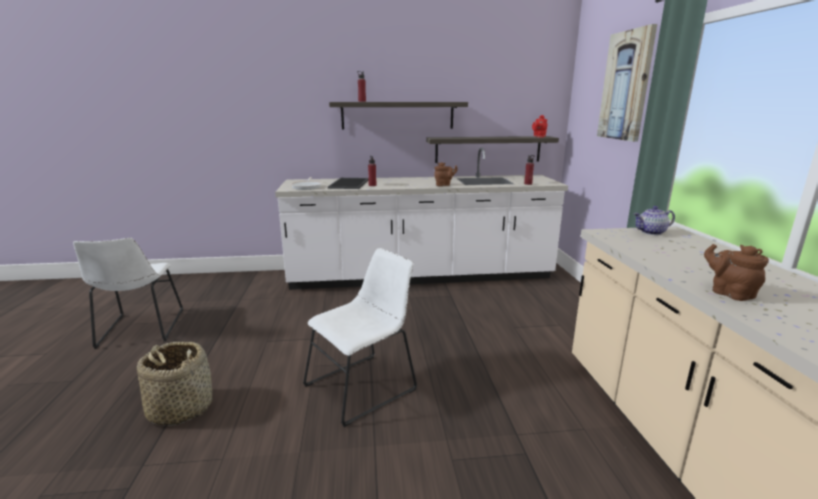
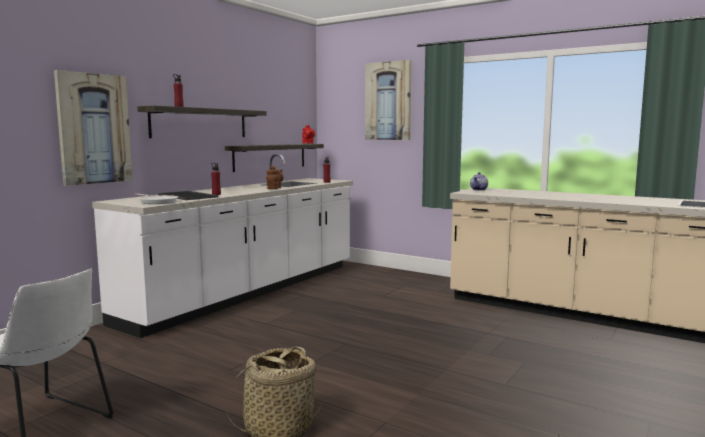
camera: 50 degrees left, 10 degrees down
(291, 122) = (94, 129): none -> picture
(364, 386) = (373, 354): white chair -> none
(729, 293) = (570, 198): brown teapot -> none

